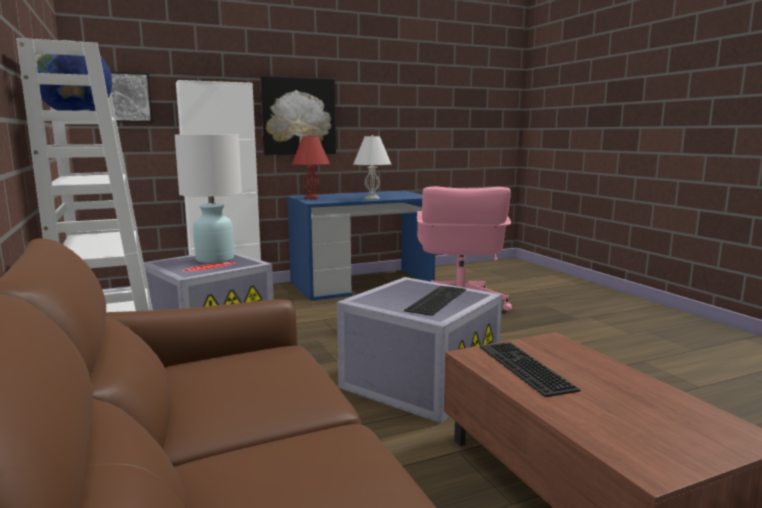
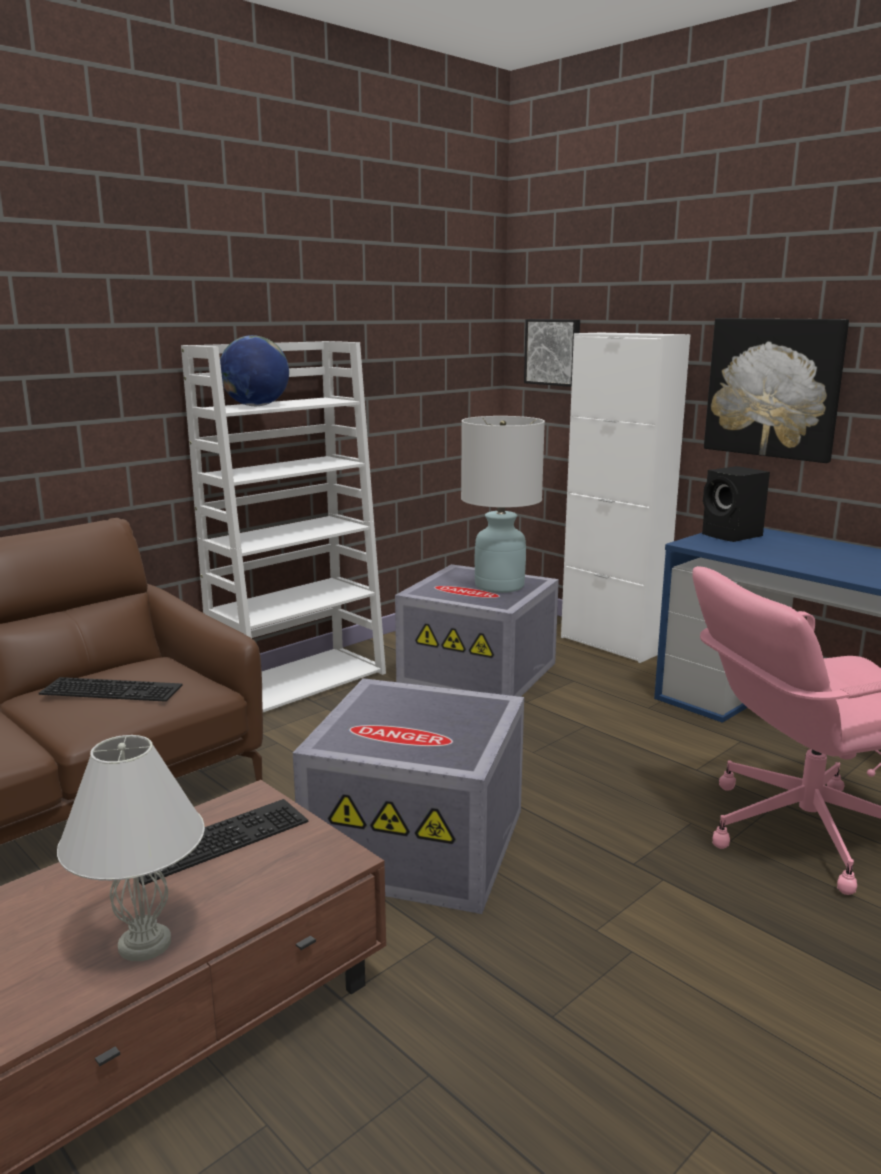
camera: 70 degrees right, 5 degrees up
(312, 198) = (733, 536): red table lamp -> black speaker
(372, 198) = (800, 564): white table lamp -> white table lamp (143, 944)
(435, 299) = (413, 732): keyboard -> keyboard (114, 688)

